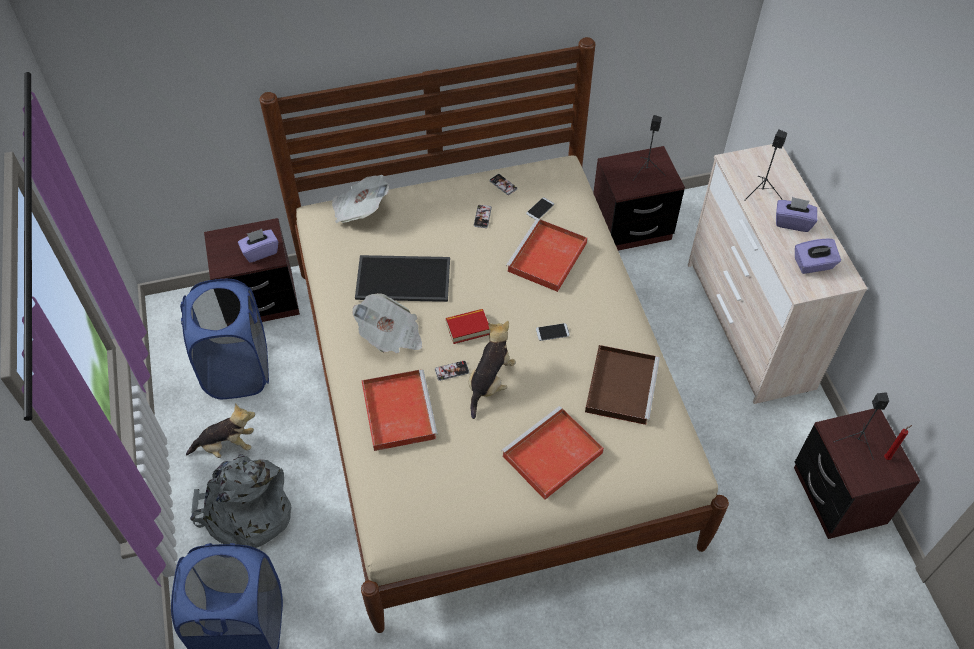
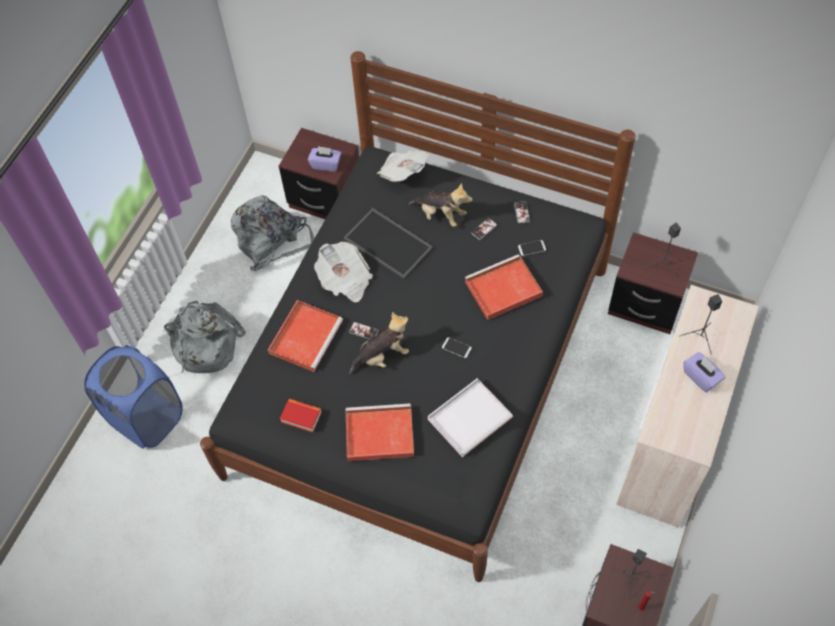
camera: 40 degrees right, 5 degrees up
(227, 446) = (226, 291): plush toy -> plush toy (440, 215)
(238, 370) = (273, 242): blue laundry basket -> grey backpack
(468, 328) = (400, 307): book -> book (301, 417)
(486, 399) = (420, 369): beige bed -> black bed
(621, 385) = (470, 417): brown tray -> white tray
(813, 265) = (684, 421): purple tissue box -> none

